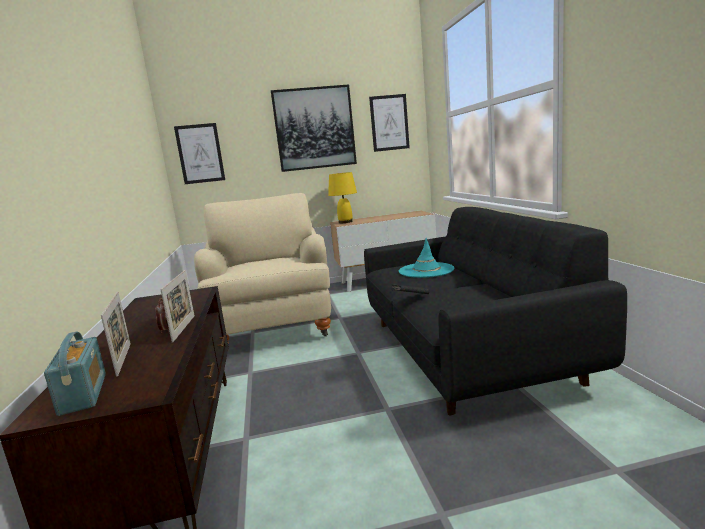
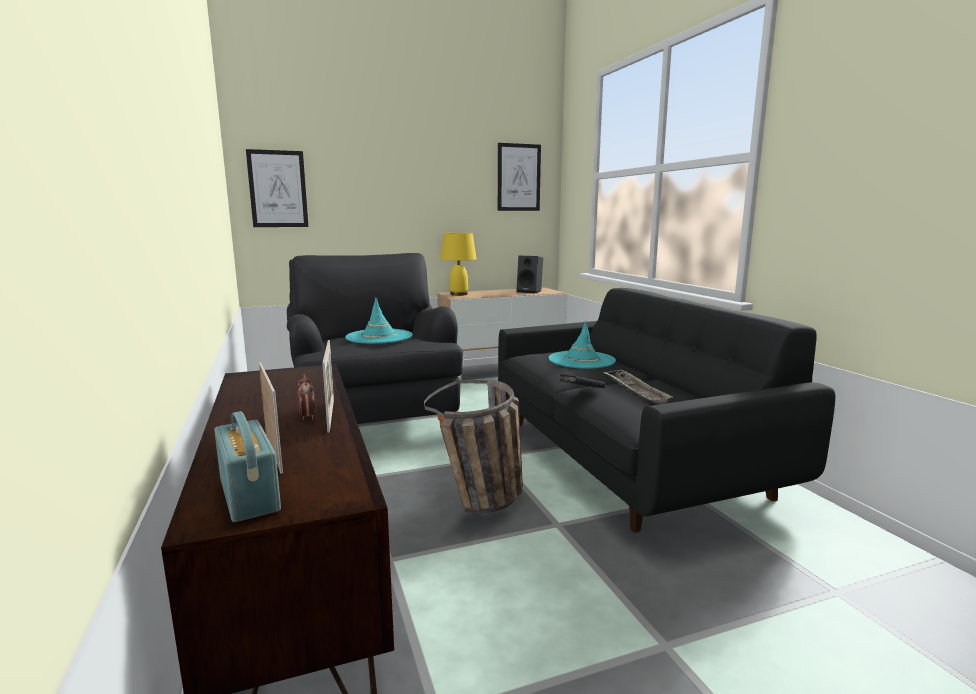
camera: 10 degrees left, 0 degrees up
(265, 262) = (379, 337): none -> turquoise hat
(274, 325) = (374, 419): beige armchair -> black armchair
(314, 128) = (428, 174): picture -> none
(334, 392) = (485, 504): none -> basket
(404, 215) = (530, 291): none -> black speaker
(456, 295) = (635, 391): none -> tray

